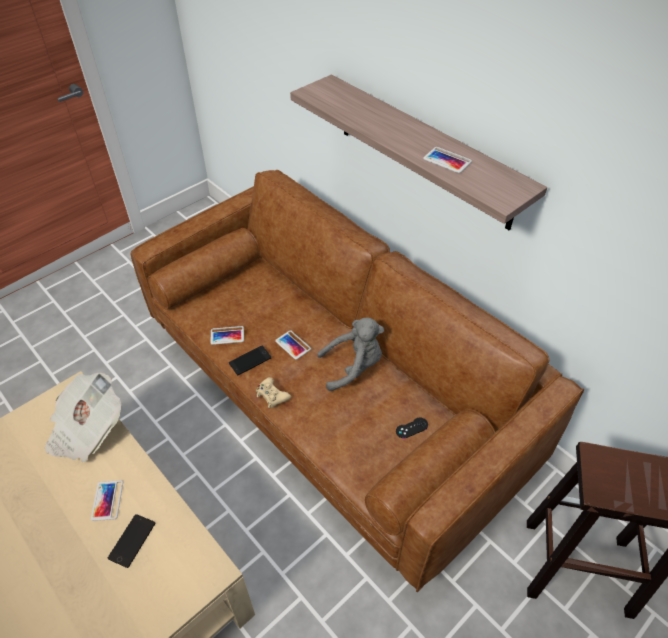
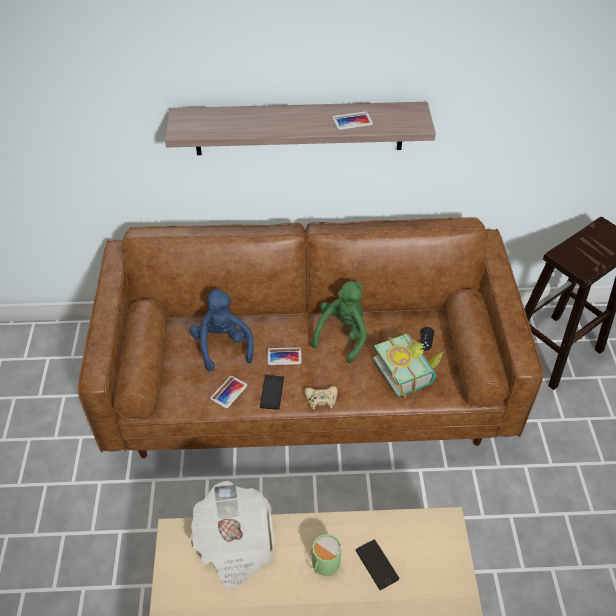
camera: 50 degrees left, 0 degrees up
(107, 500) = (323, 564): phone -> green mug
(268, 303) = (222, 345): none -> blue plush toy
(353, 367) = (342, 335): grey plush toy -> green plush toy
(360, 437) = (408, 371): none -> book

